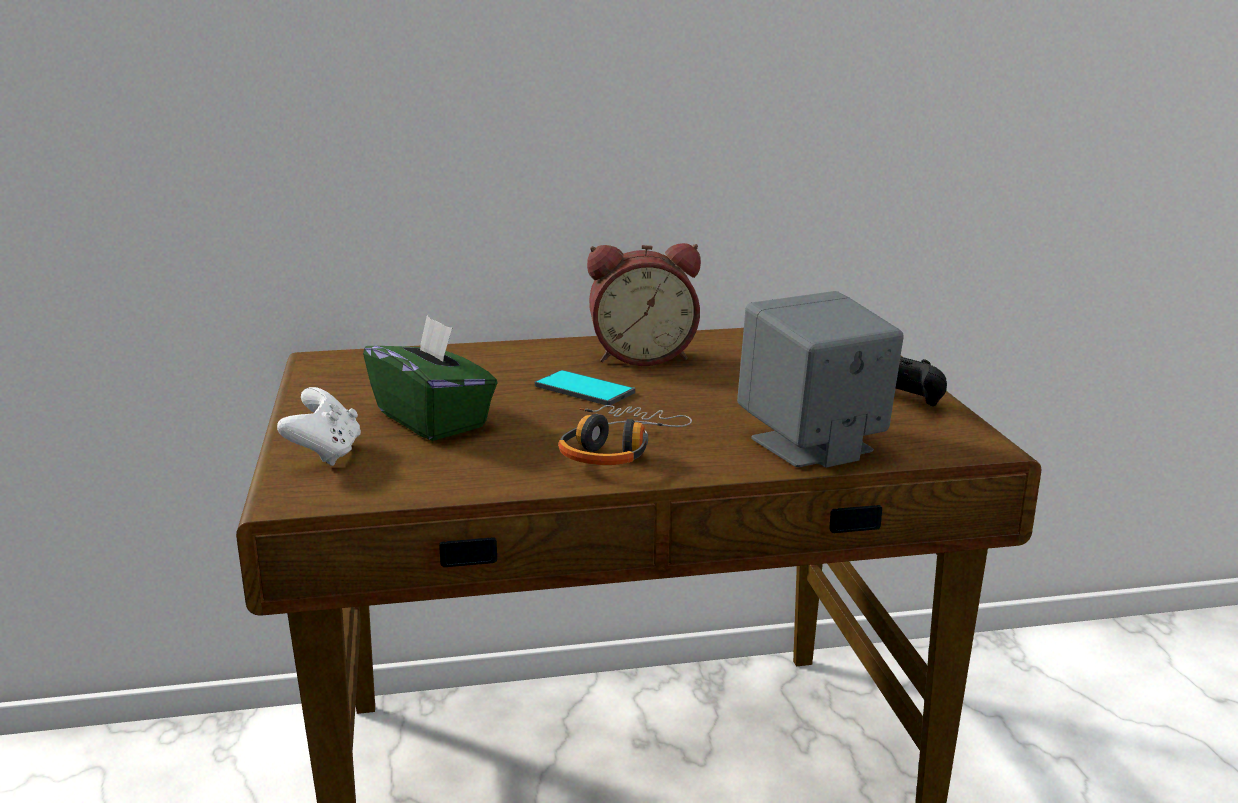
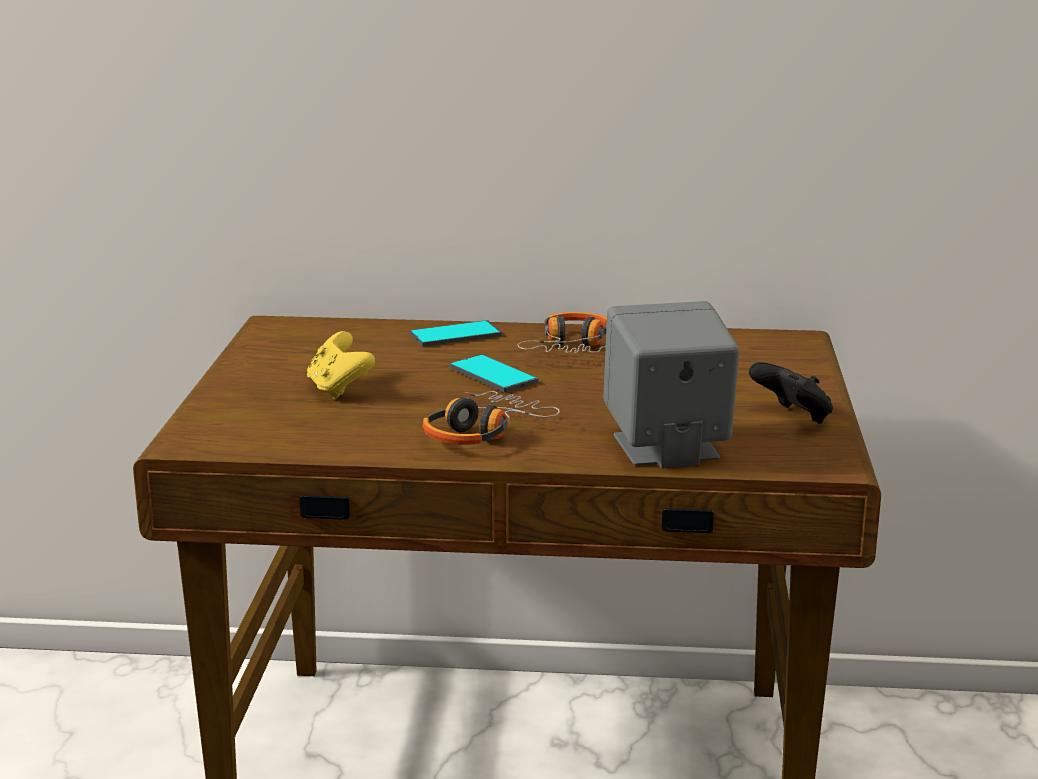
camera: 15 degrees right, 0 degrees up
(325, 454) = (231, 410): white game controller -> none
(433, 419) = (339, 389): green tissue box -> yellow game controller
(518, 354) = (455, 335): none -> phone
(642, 356) = (572, 348): alarm clock -> headphones

